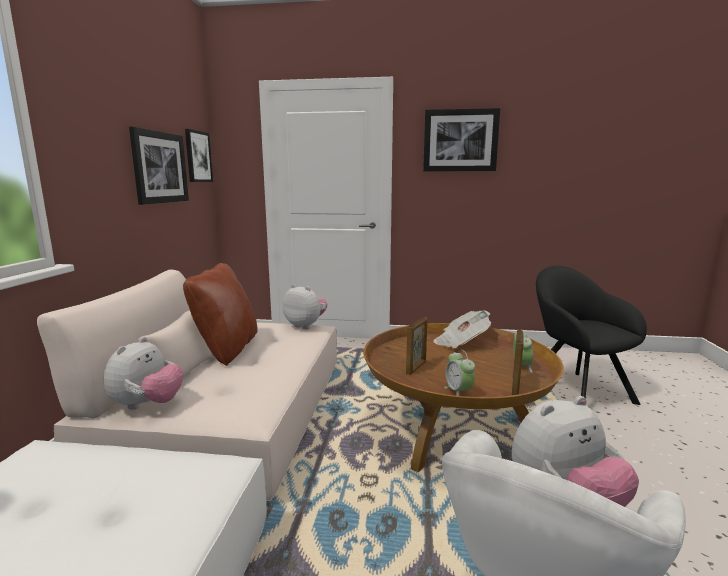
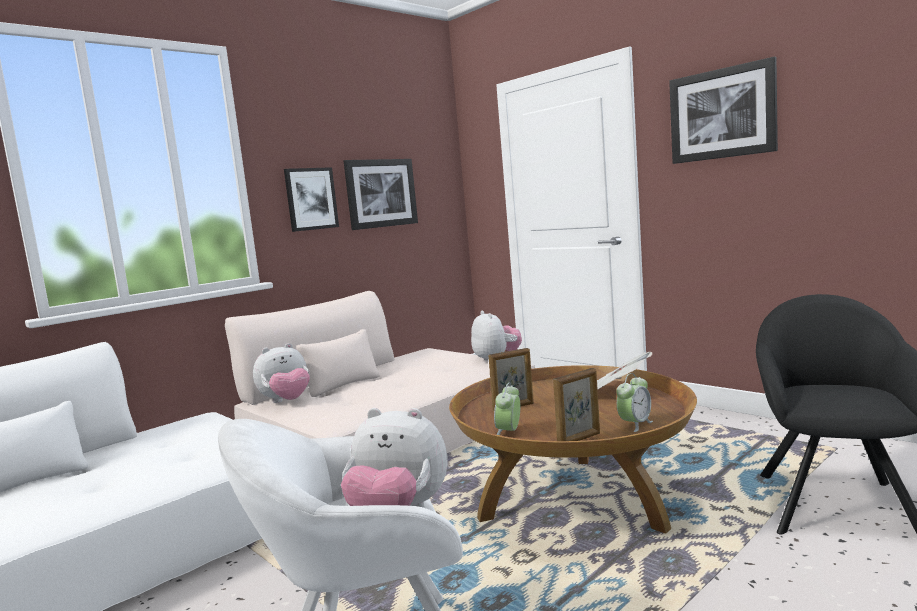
camera: 40 degrees right, 5 degrees down
(198, 156) = (437, 176): picture -> picture (311, 199)
(227, 350) = (396, 372): brown pillow -> none

